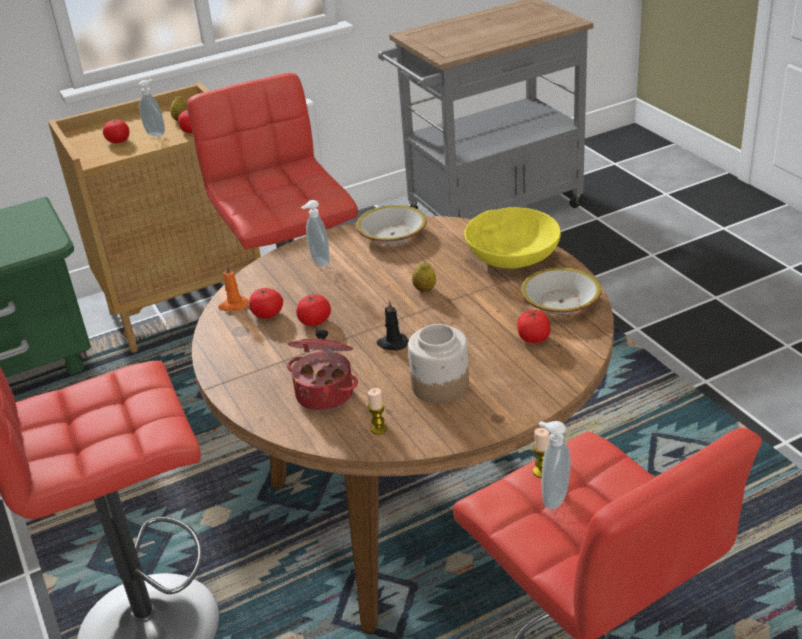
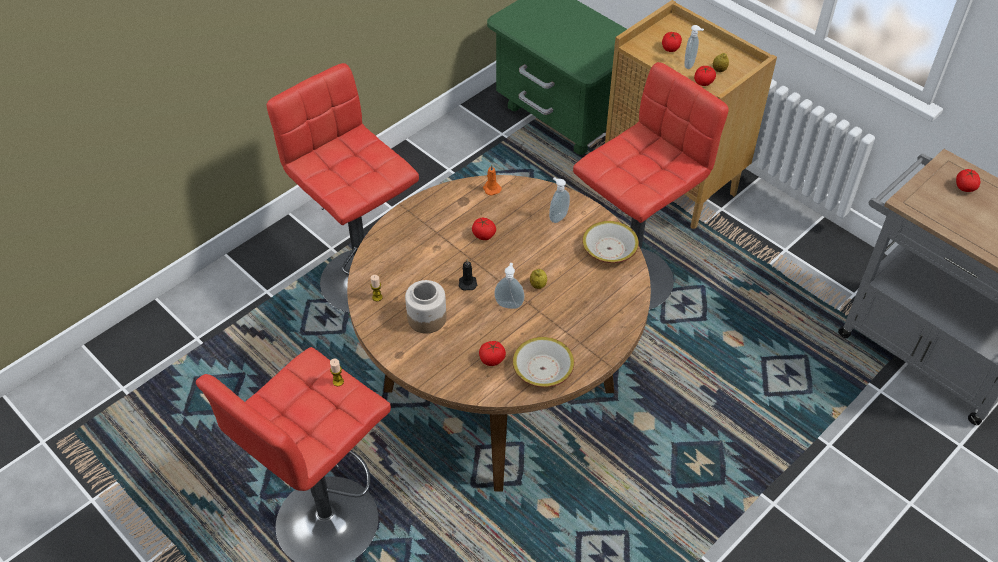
camera: 70 degrees right, 15 degrees up
(267, 314) = (485, 209): tomato -> tomato (964, 187)
(326, 393) = (406, 262): cooking pot -> none
(512, 257) = (599, 328): yellow bowl -> none
(553, 497) = (316, 390): soap dispenser -> soap dispenser (509, 304)

